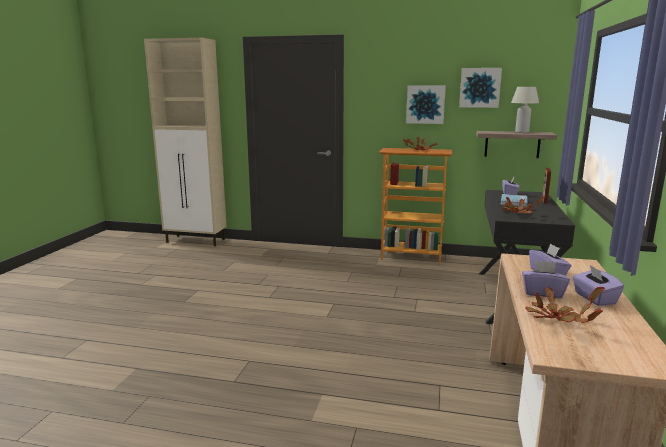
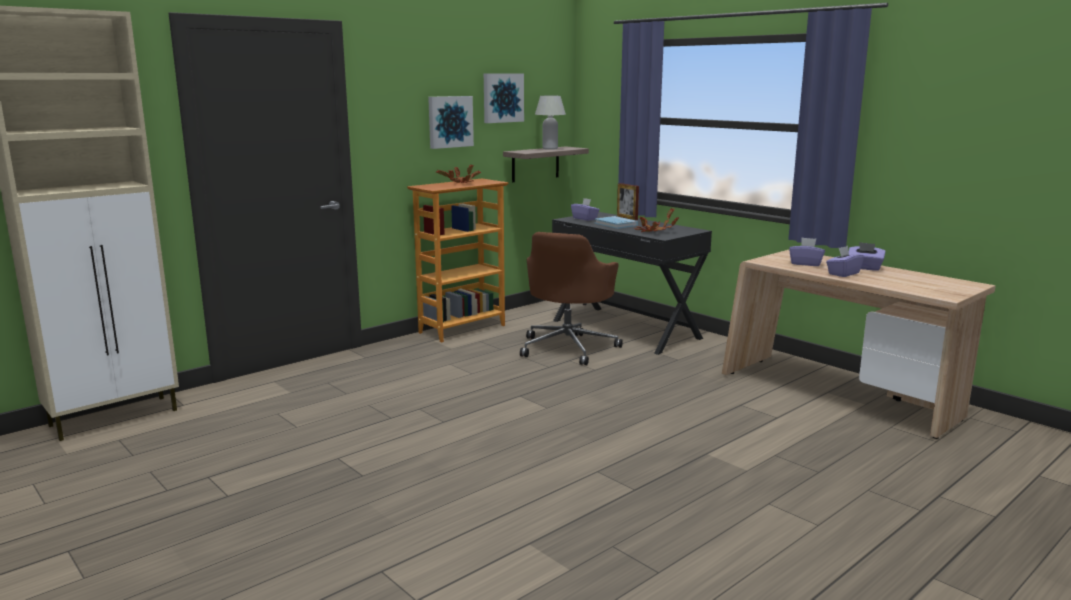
camera: 55 degrees left, 0 degrees up
(439, 292) = (568, 347): none -> brown office chair
(557, 318) = (892, 282): potted plant -> none

